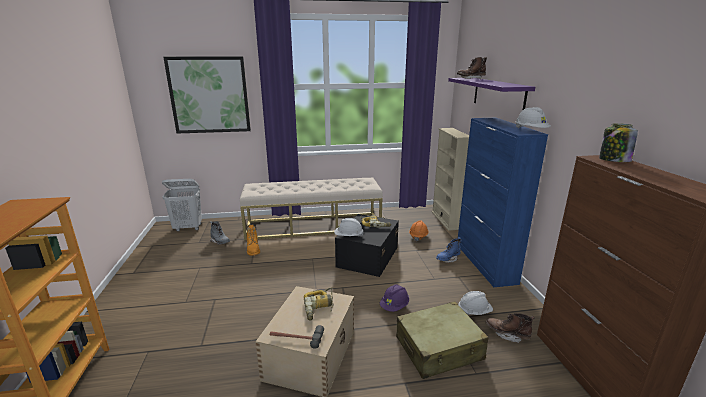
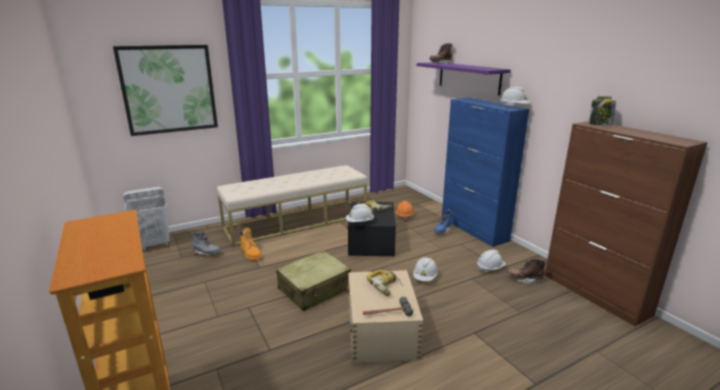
camera: 20 degrees left, 0 degrees up
(394, 306) = (425, 277): purple hard hat -> white hard hat
(439, 349) = (482, 301): beige suitcase -> beige suitcase (315, 289)
(446, 220) = (418, 198): beige bookcase -> none

